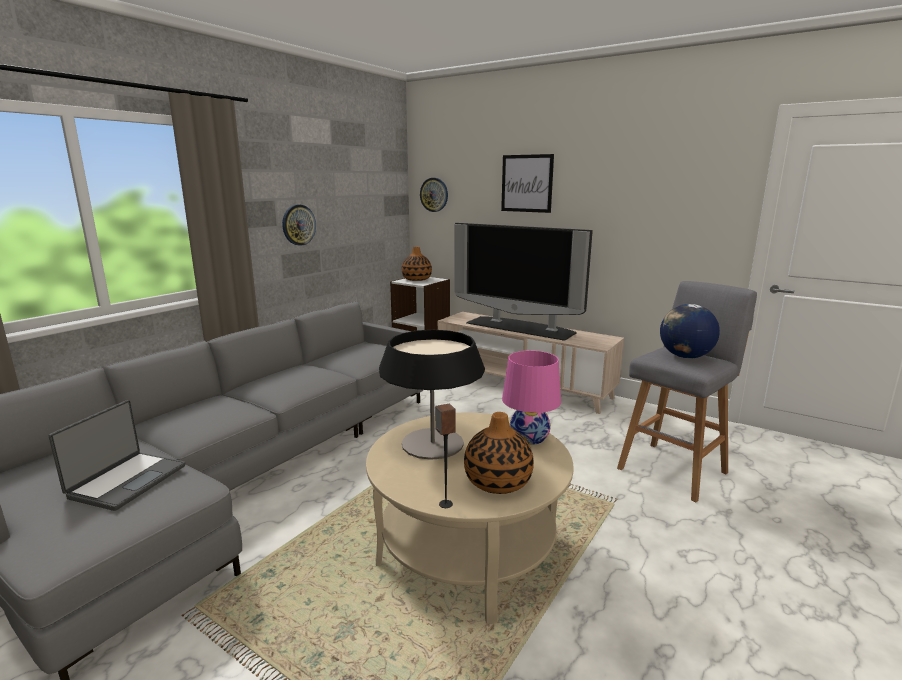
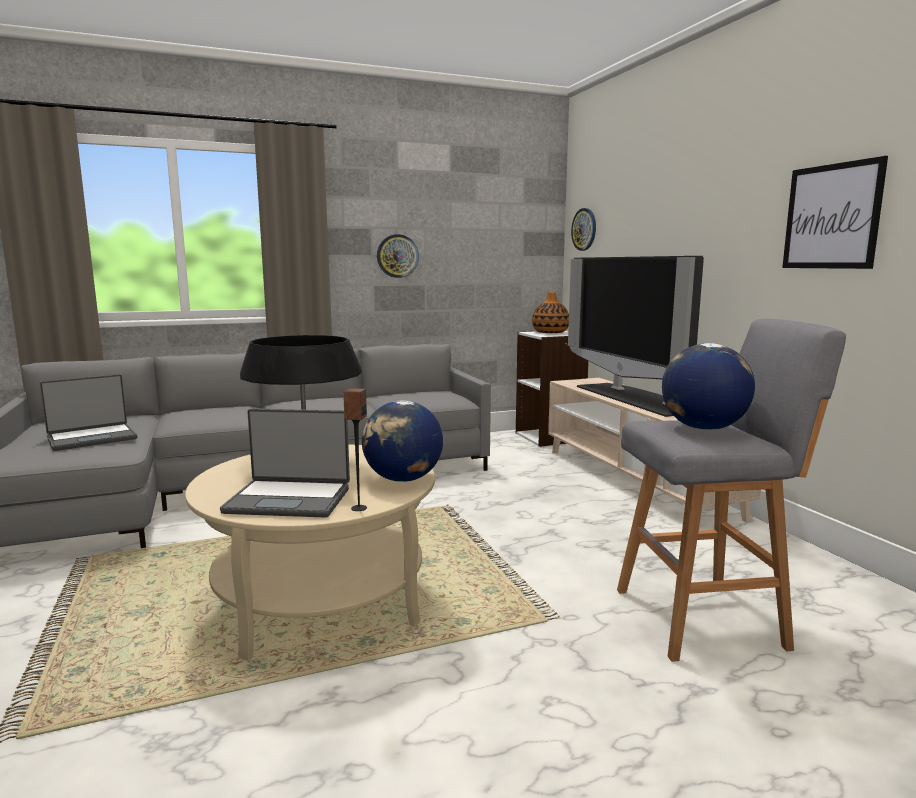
camera: 35 degrees right, 5 degrees down
(445, 504) = (212, 500): speaker -> speaker (358, 508)
(498, 481) = (289, 500): vase -> laptop
(527, 183) = (669, 203): picture -> picture (831, 216)
(529, 437) = (403, 479): pink table lamp -> globe

